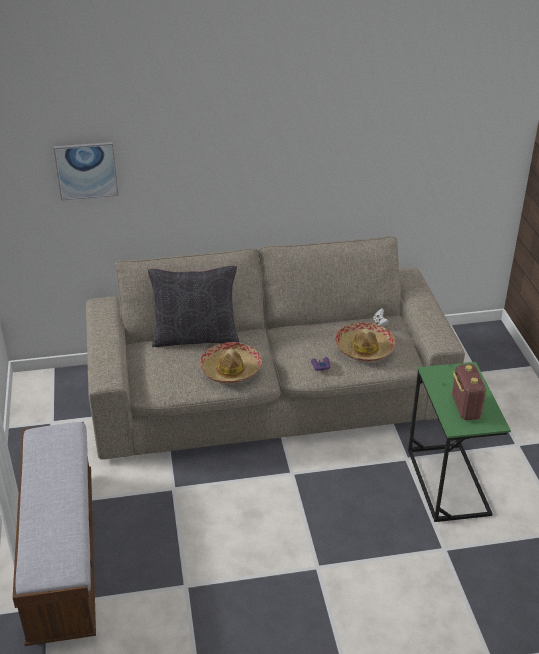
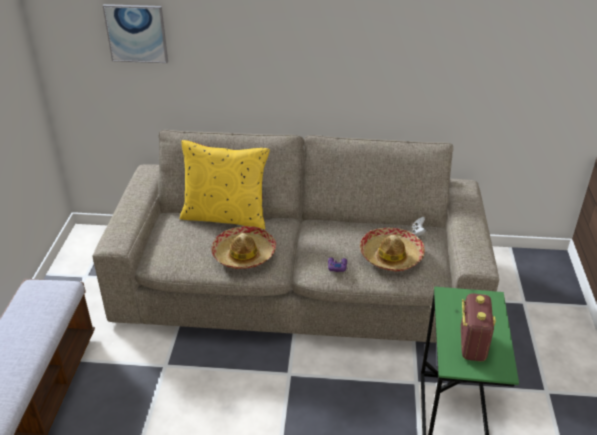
camera: 15 degrees right, 0 degrees up
(195, 337) = (225, 217): black pillow -> yellow pillow

